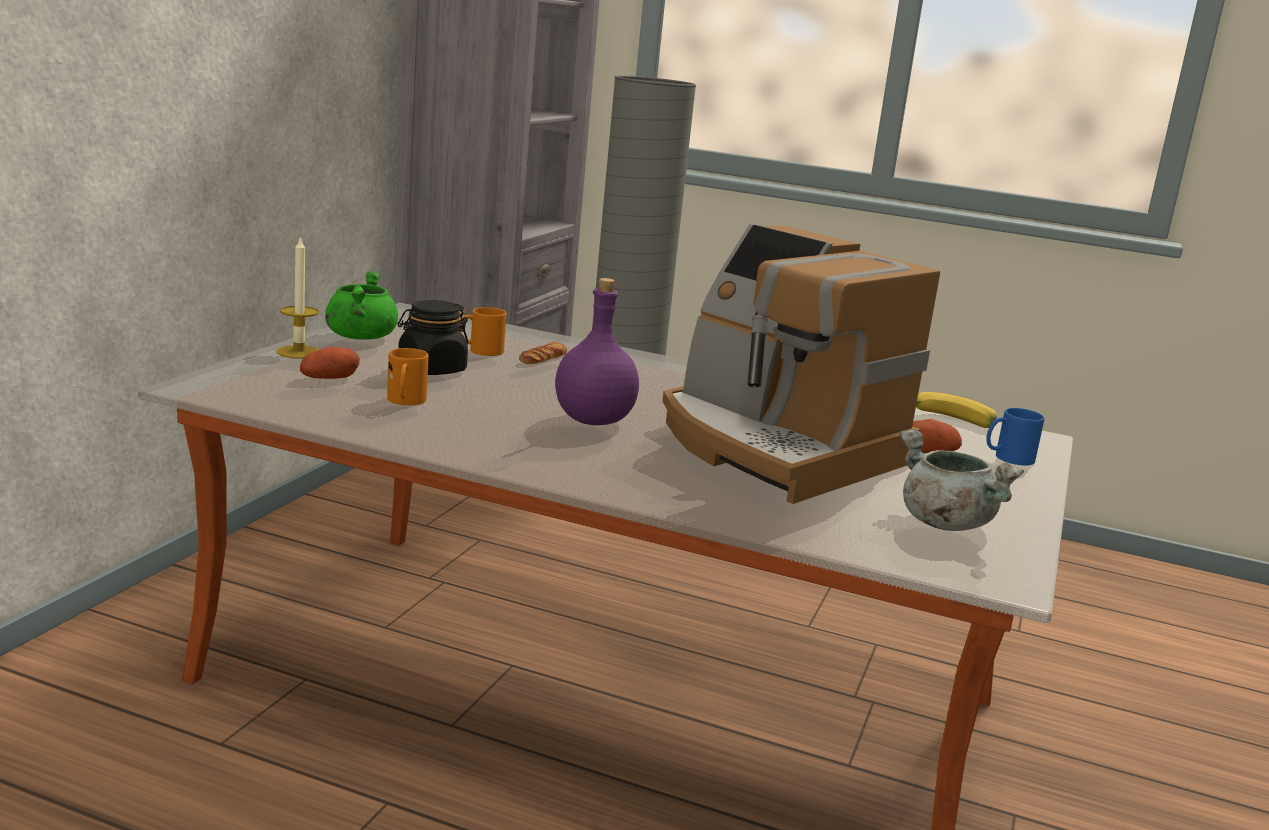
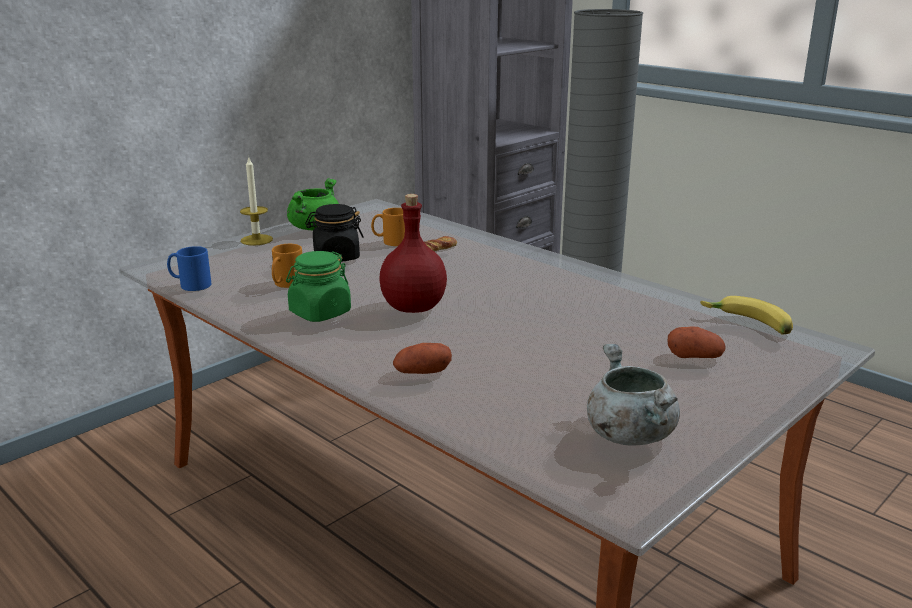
camera: 25 degrees right, 5 degrees up
(329, 378) = (253, 263): potato -> potato (422, 372)
(488, 431) = (320, 313): none -> green jar
(593, 421) = (413, 308): purple bottle -> red bottle
(776, 448) = (545, 343): coffee machine -> none
(1007, 458) = (772, 369): blue mug -> blue mug (189, 285)

